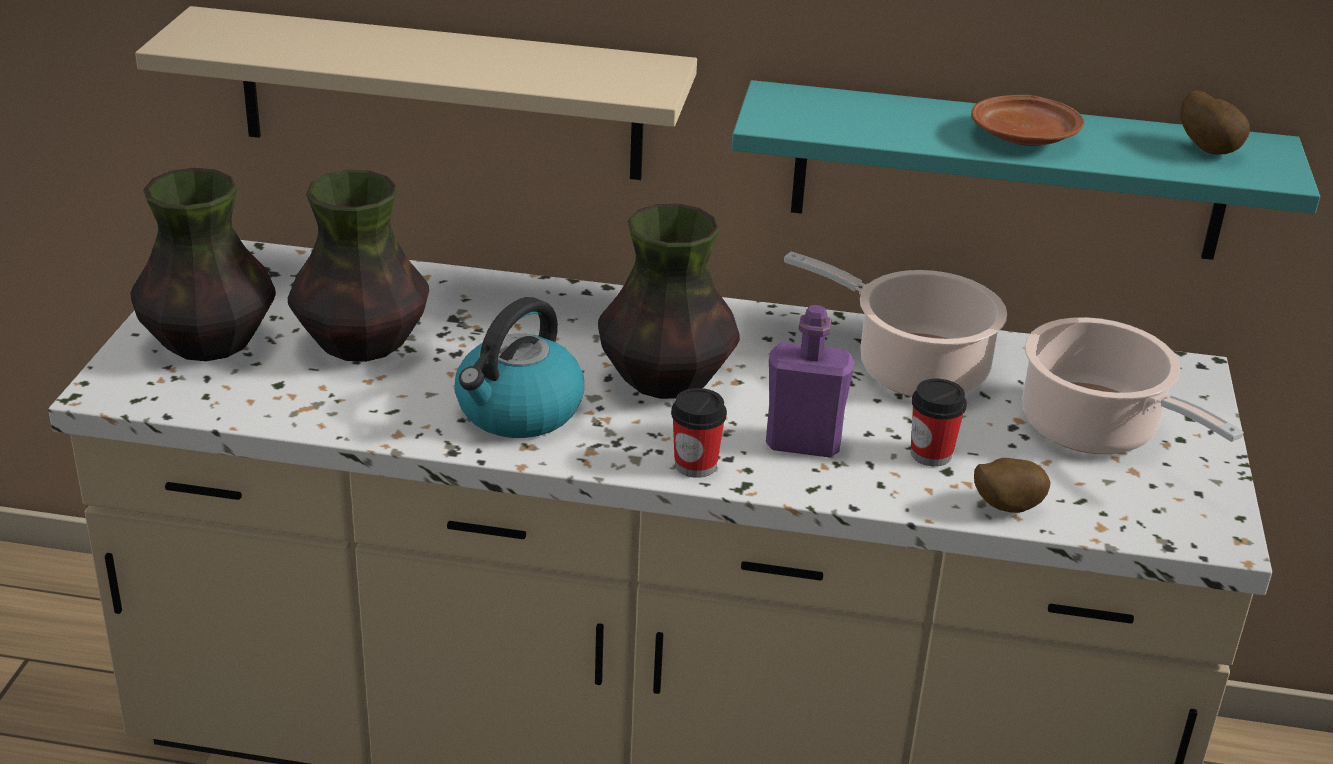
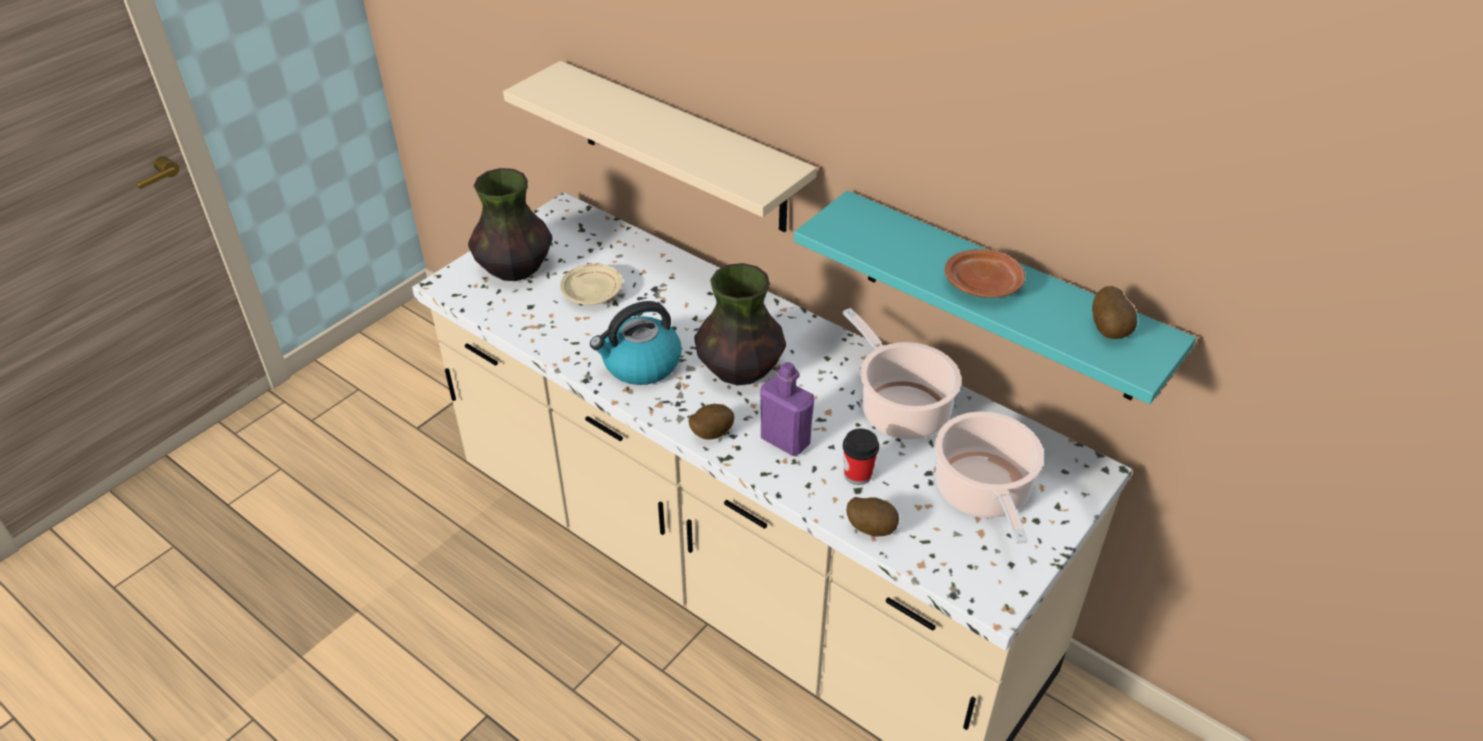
camera: 30 degrees right, 10 degrees up
(363, 345) = (592, 293): vase -> beige plate
(695, 465) = (710, 434): cup -> potato

